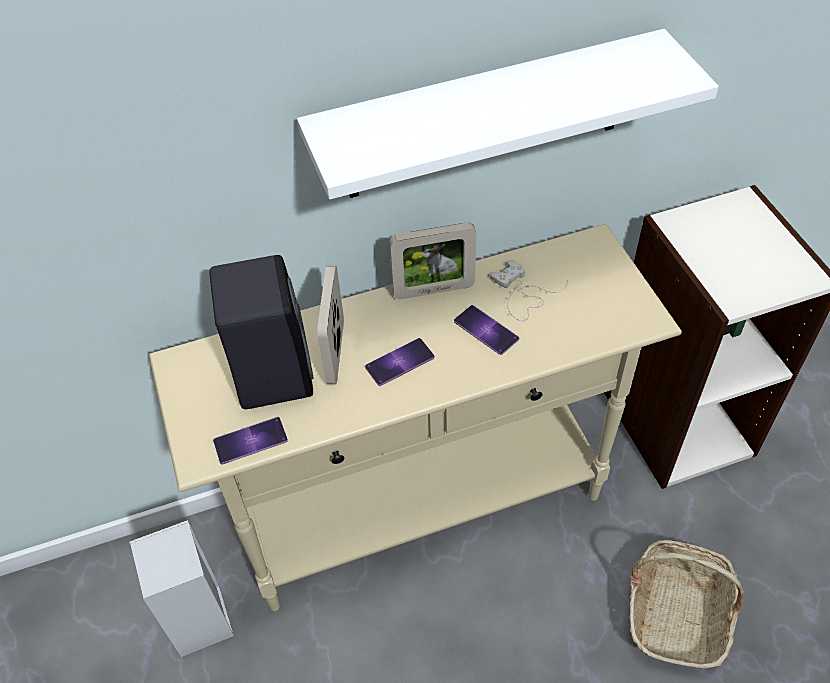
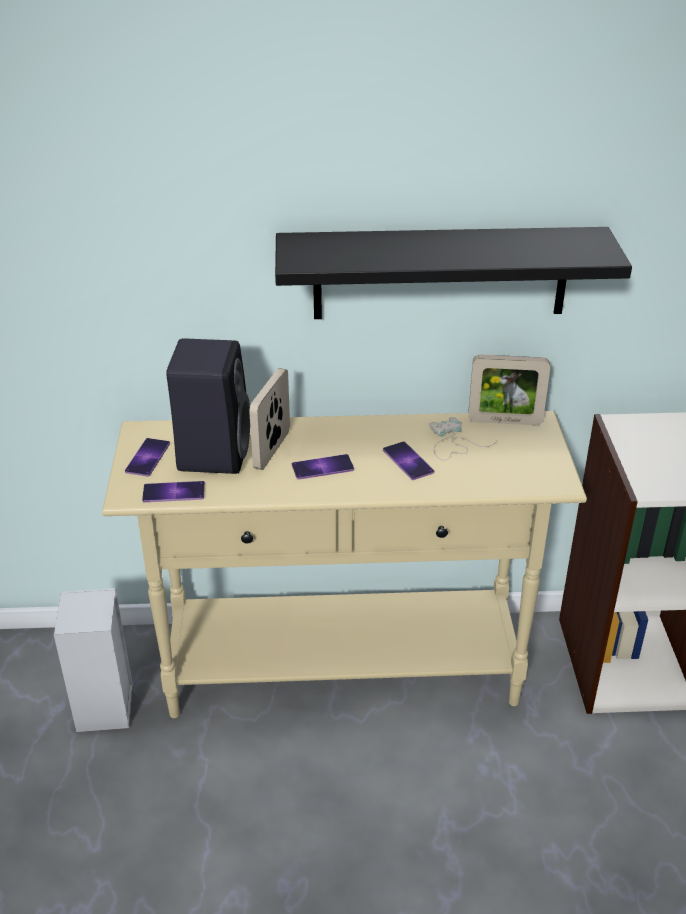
camera: 15 degrees right, 15 degrees down
(200, 399) = (147, 457): none -> phone
(433, 290) = (376, 426): picture frame -> picture frame (504, 421)
(486, 117) = (440, 273): white shelf -> black shelf
(677, 612) = (561, 823): basket -> none

